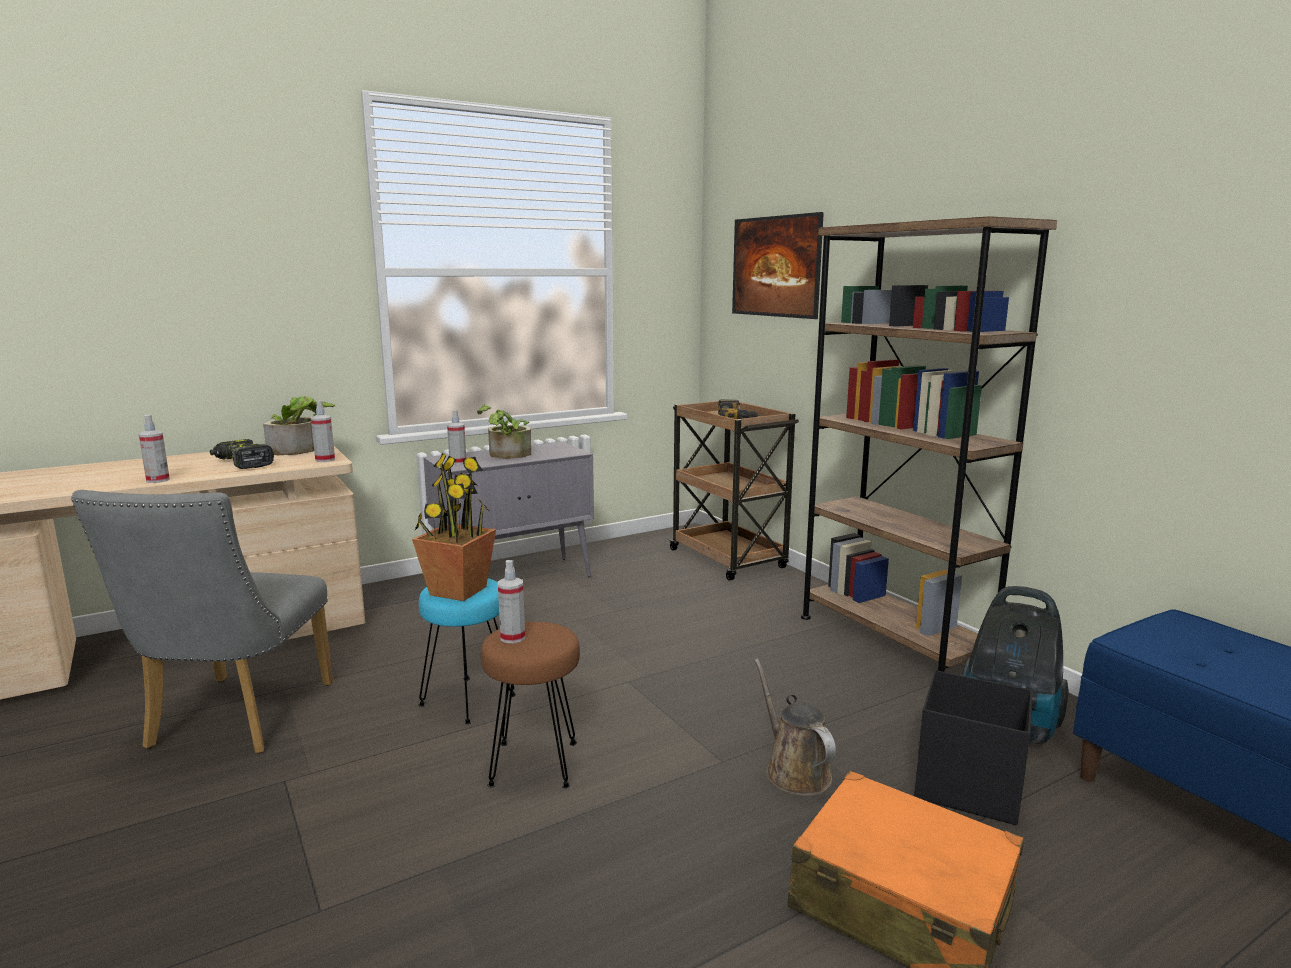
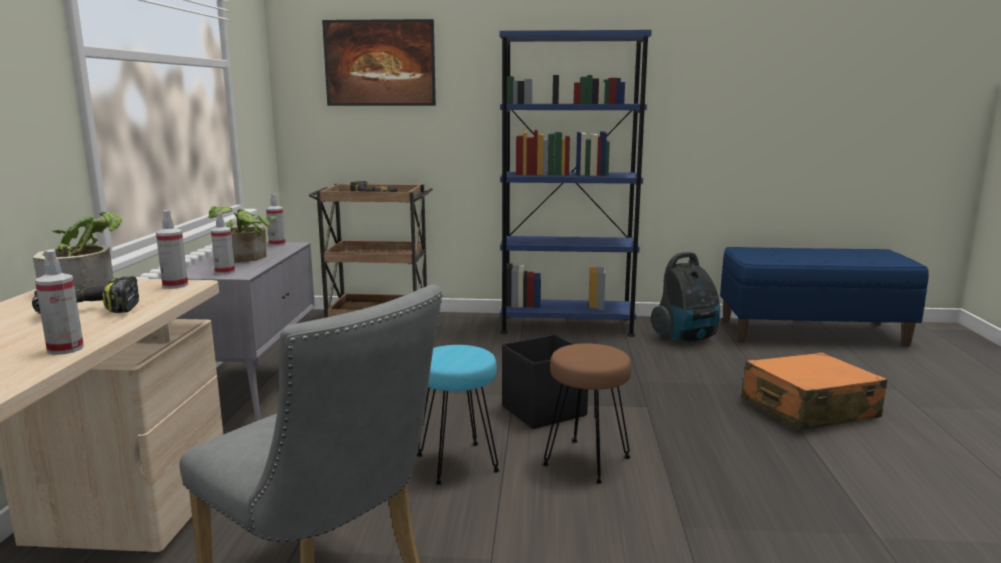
camera: 55 degrees left, 0 degrees up
(457, 591) = (460, 357): potted plant -> none
(512, 637) = (584, 357): spray bottle -> spray bottle (277, 244)
(794, 771) = (676, 392): brown watering can -> none
(892, 641) = (566, 325): brown bookcase -> blue bookcase
(966, 786) = (727, 363): black storage box -> black storage box (542, 411)

